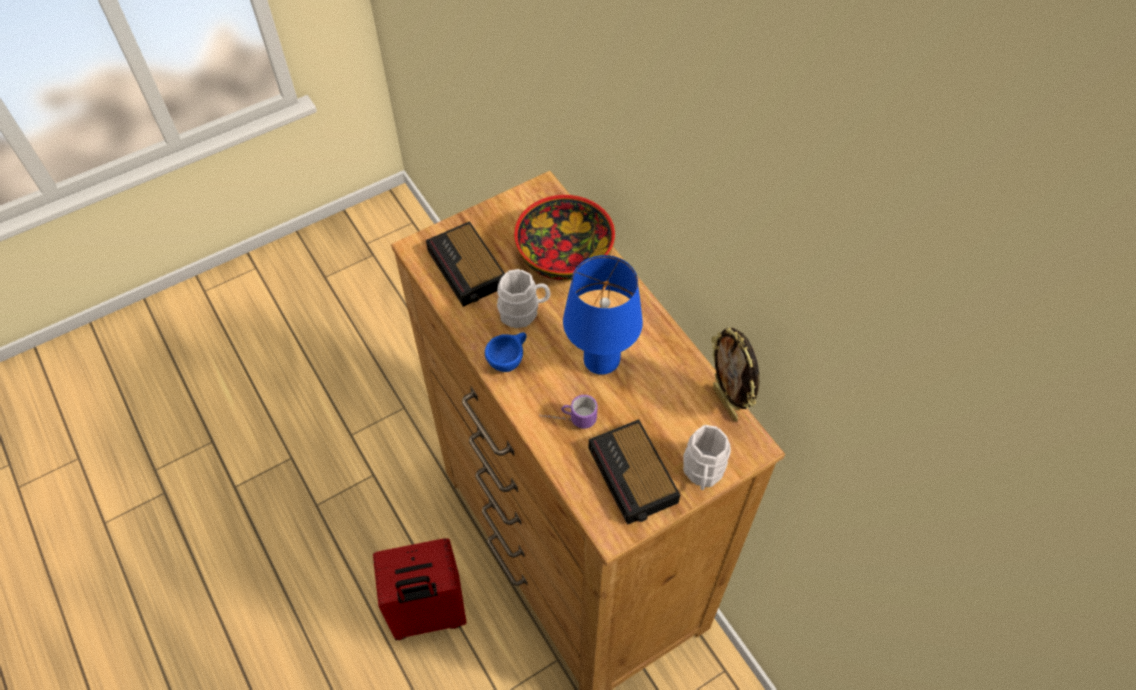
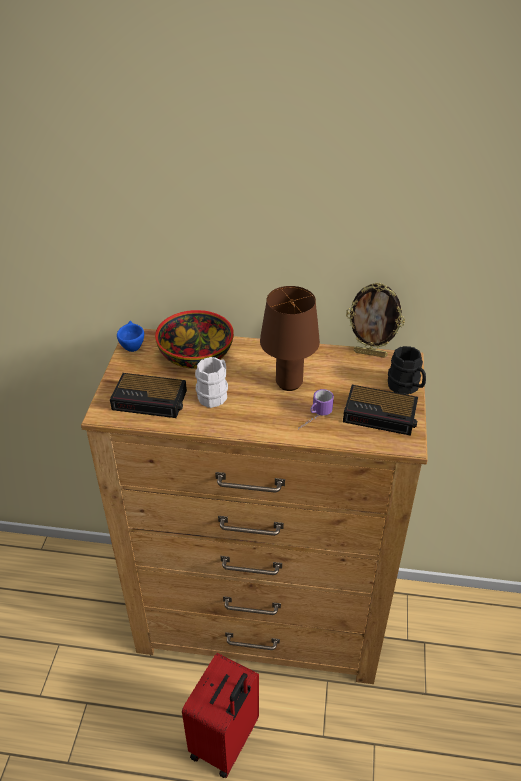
camera: 50 degrees left, 15 degrees down
(509, 361) = (242, 420): blue cup -> blue cup (132, 346)
(601, 362) = (289, 383): blue table lamp -> brown table lamp
(702, 473) = (406, 387): white mug -> black mug

